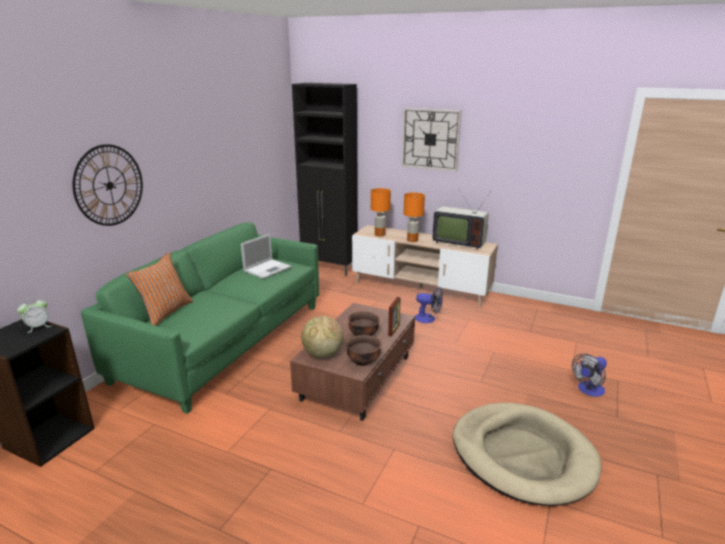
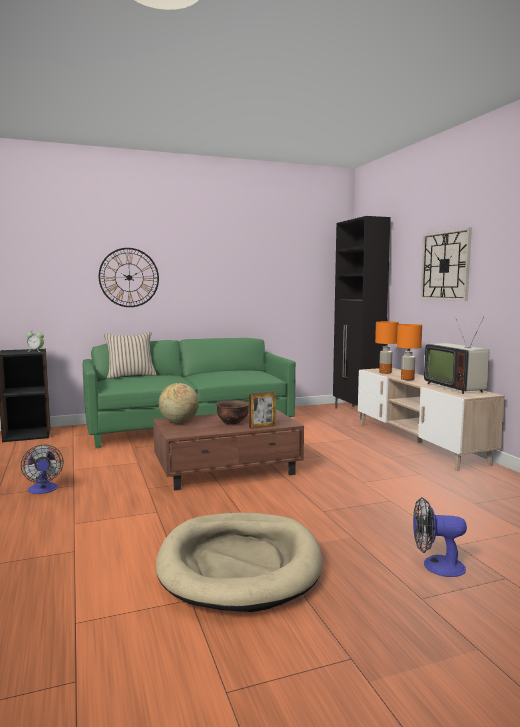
camera: 45 degrees right, 15 degrees down
(165, 312) = (130, 376): orange pillow -> beige pillow
(268, 269) = (241, 372): laptop -> none
(363, 361) = (194, 432): brown bowl -> none
(428, 319) = (374, 461): fan -> fan (43, 490)

